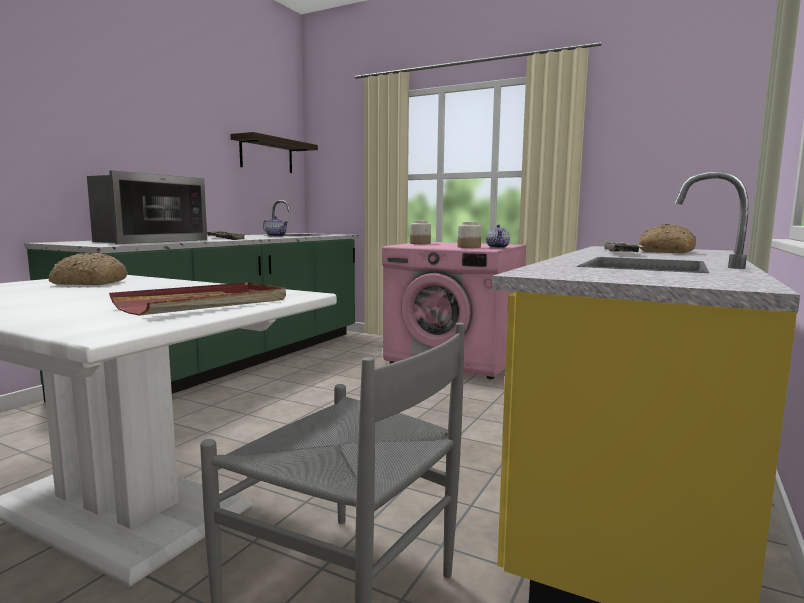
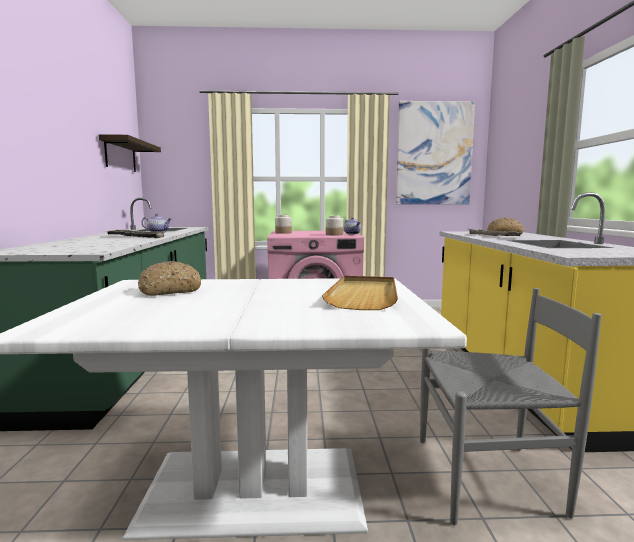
camera: 30 degrees left, 0 degrees up
(148, 241) = (87, 244): microwave -> none
(205, 303) = (364, 295): red tray -> beige tray
(664, 129) = (434, 154): none -> picture

